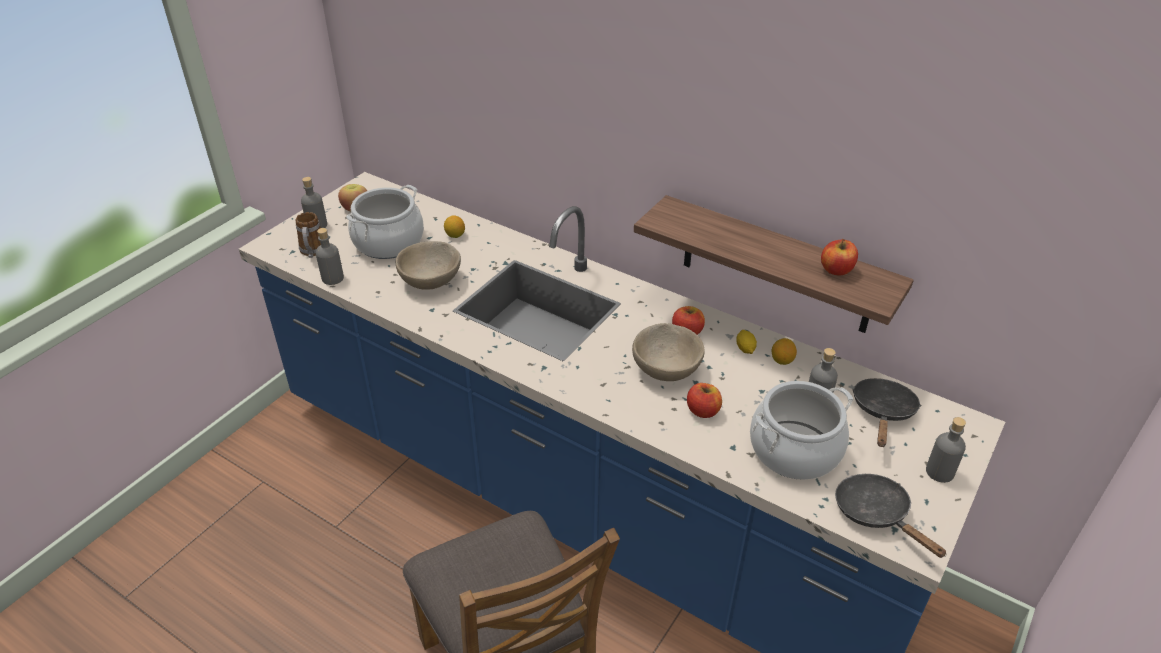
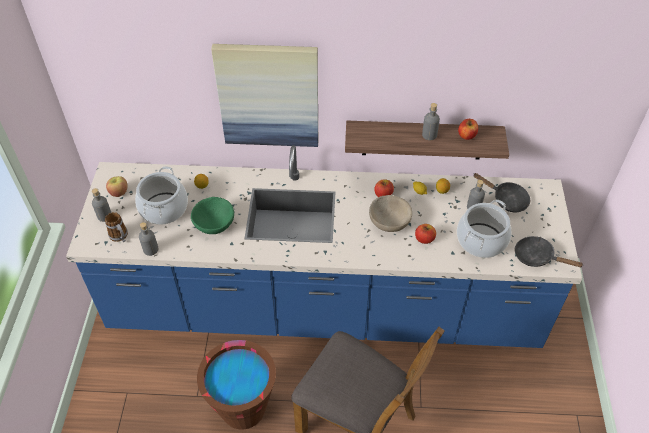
camera: 30 degrees left, 10 degrees up
(377, 571) = (243, 408): none -> brown bucket
(430, 281) = (214, 225): beige bowl -> green bowl
(565, 121) = (268, 95): none -> picture
(883, 412) = (506, 199): black frying pan -> black frying pan turned 135 degrees clockwise
(939, 472) = (549, 221): grey bottle -> grey bottle (429, 135)

